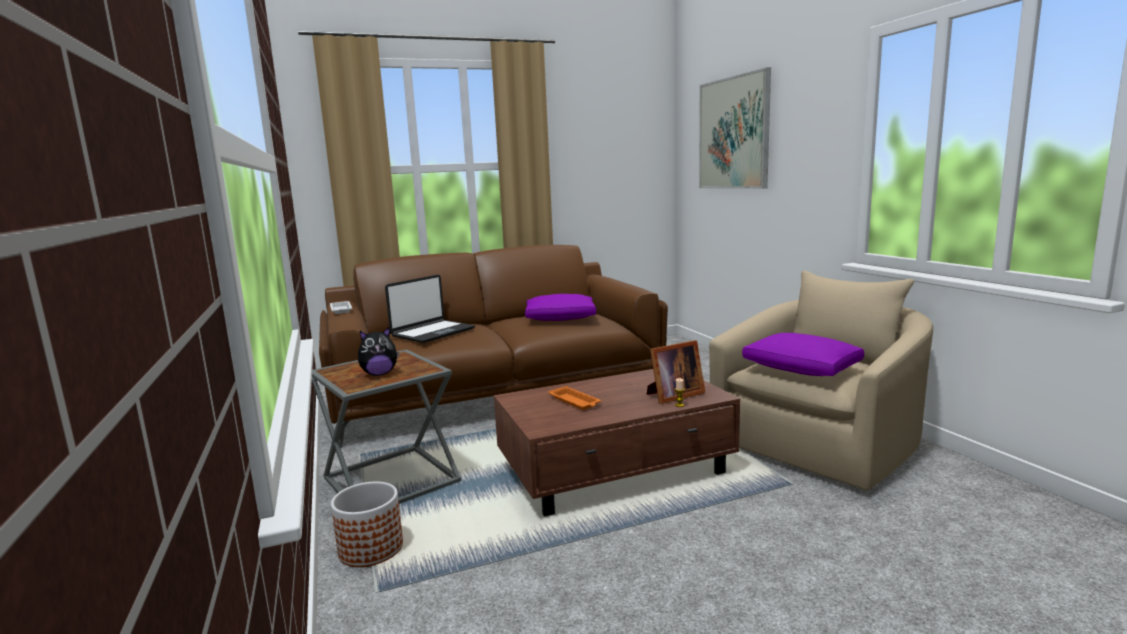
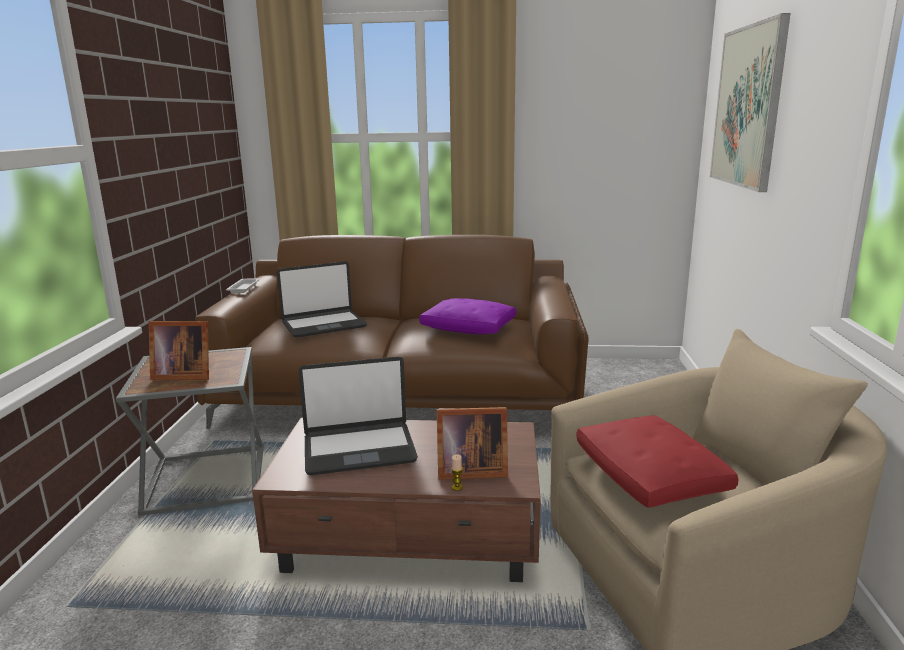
camera: 25 degrees right, 5 degrees up
(370, 549) = (112, 554): planter -> none
(379, 374) = (182, 375): plush toy -> picture frame
(575, 402) = (359, 449): orange tray -> laptop
(802, 368) = (650, 477): purple pillow -> red pillow

